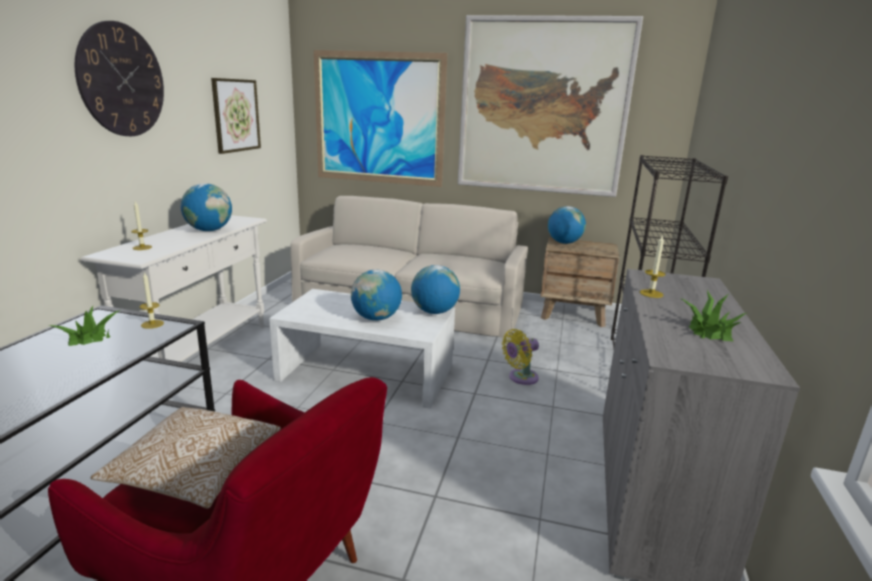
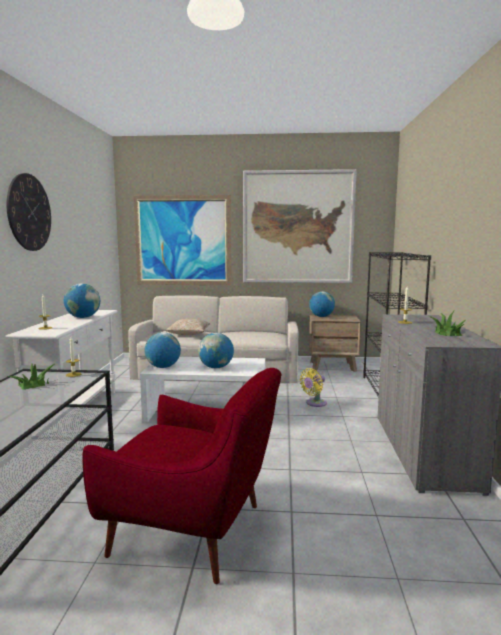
camera: 10 degrees left, 10 degrees down
(195, 473) = (160, 444): pillow -> pillow (188, 334)
(236, 115) = (87, 239): picture -> none
(434, 312) = (253, 361): globe -> globe (163, 367)

